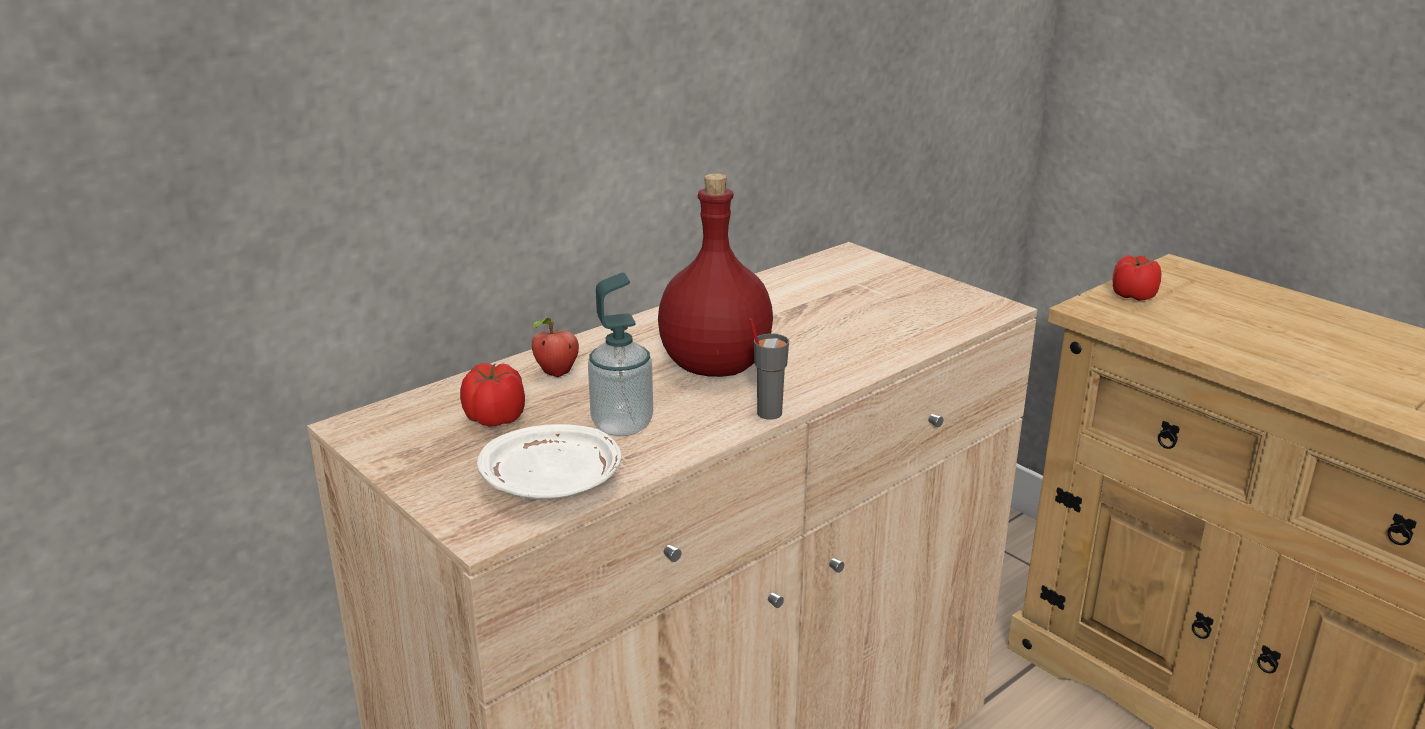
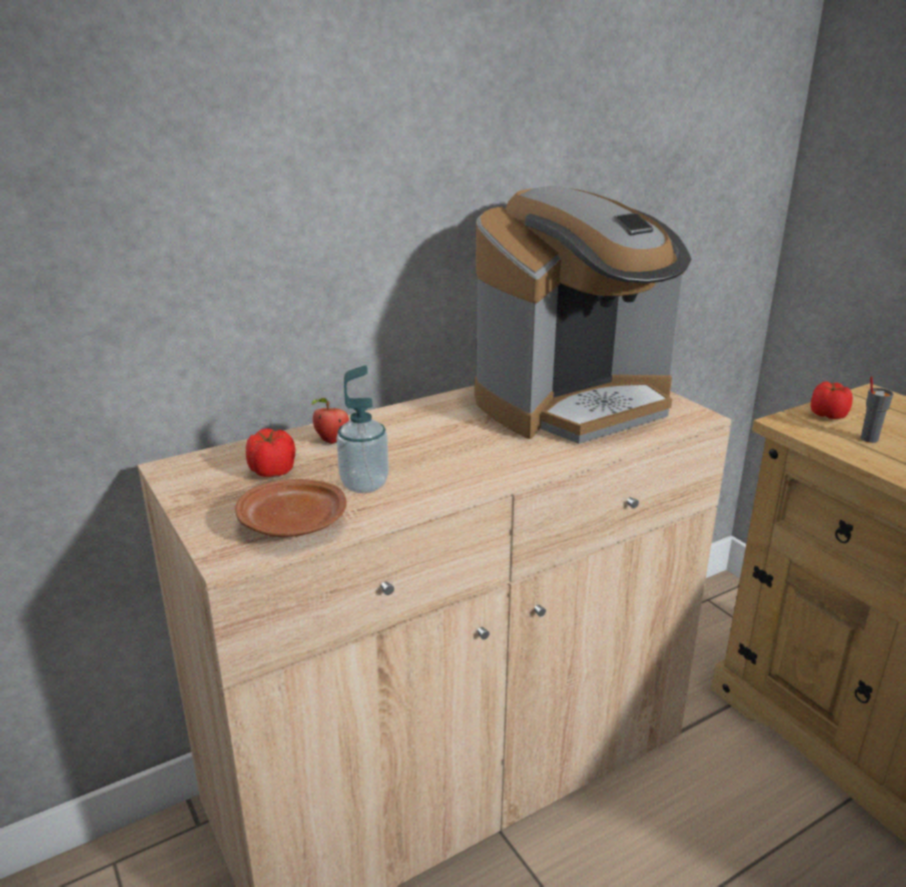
camera: 10 degrees right, 0 degrees up
(553, 483) = (294, 524): white plate -> brown plate
(714, 368) = (452, 446): red bottle -> none
(768, 413) = (480, 485): grey cup -> grey cup (868, 439)
(845, 303) = (574, 403): none -> coffee machine

